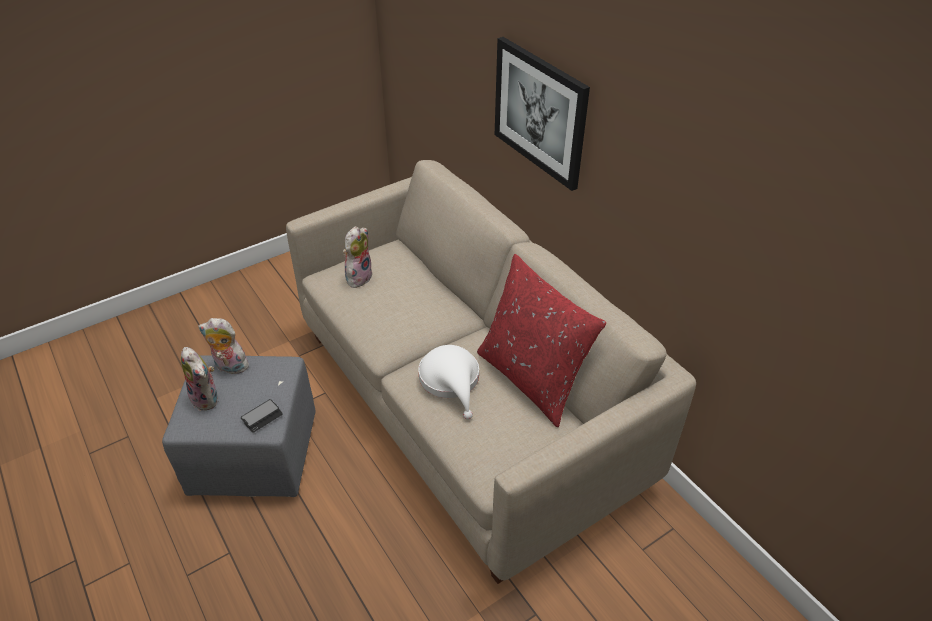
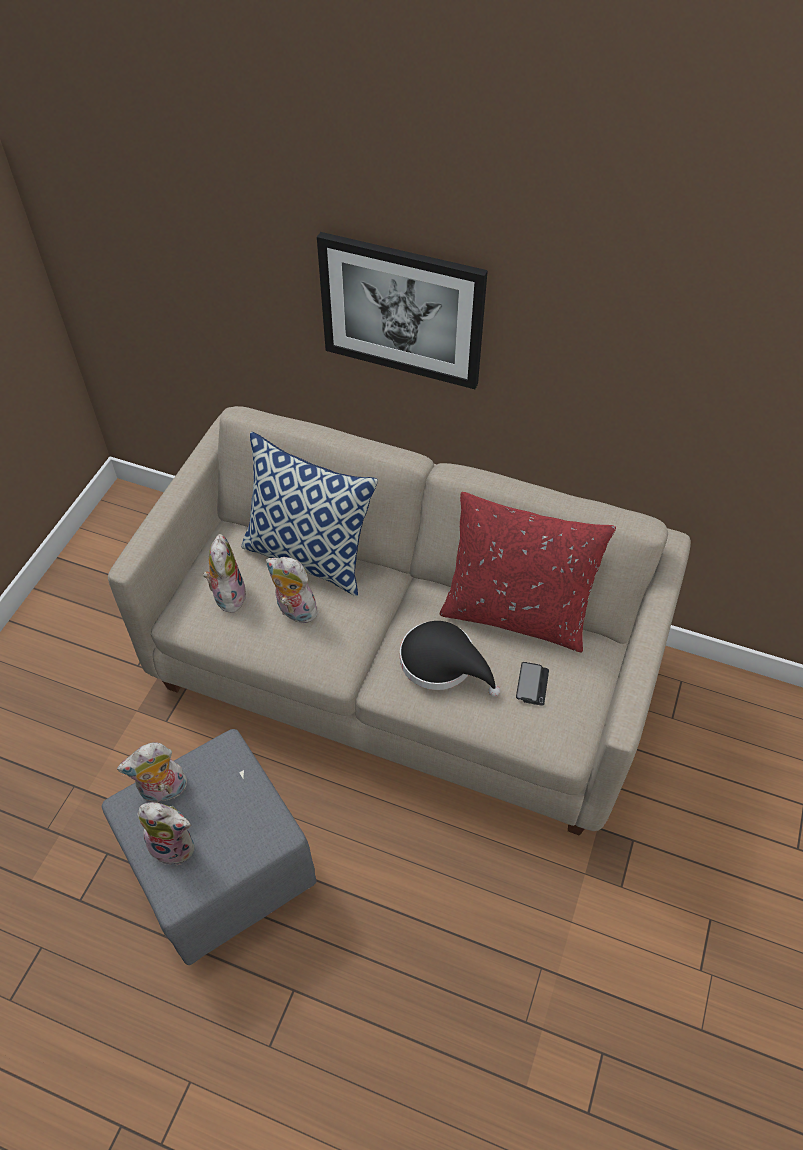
camera: 35 degrees left, 10 degrees up
(262, 416) = (260, 825): phone -> phone (532, 684)
(386, 303) = (294, 611): none -> plush toy
(427, 279) = (310, 556): none -> pillow
(451, 381) = (443, 663): white hat -> black hat

